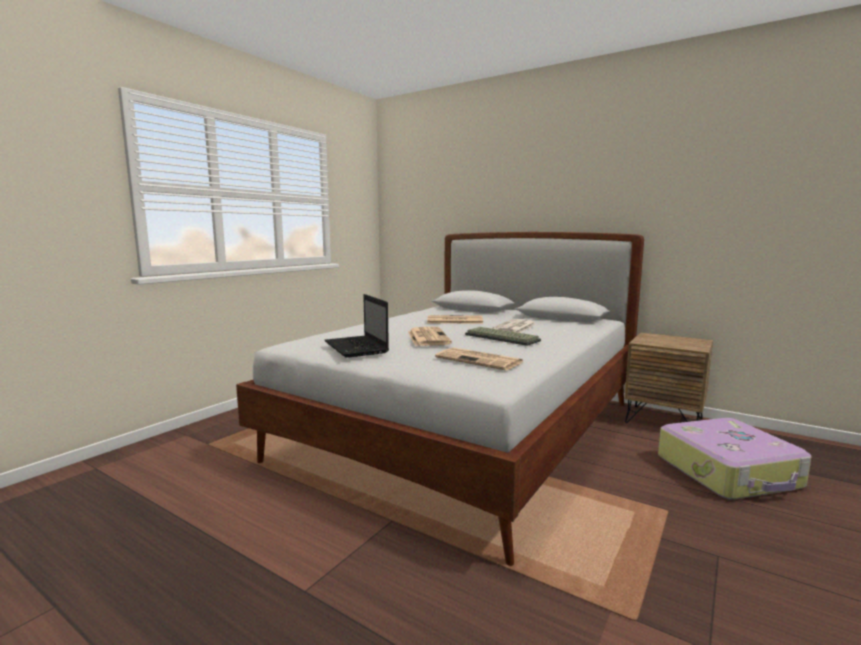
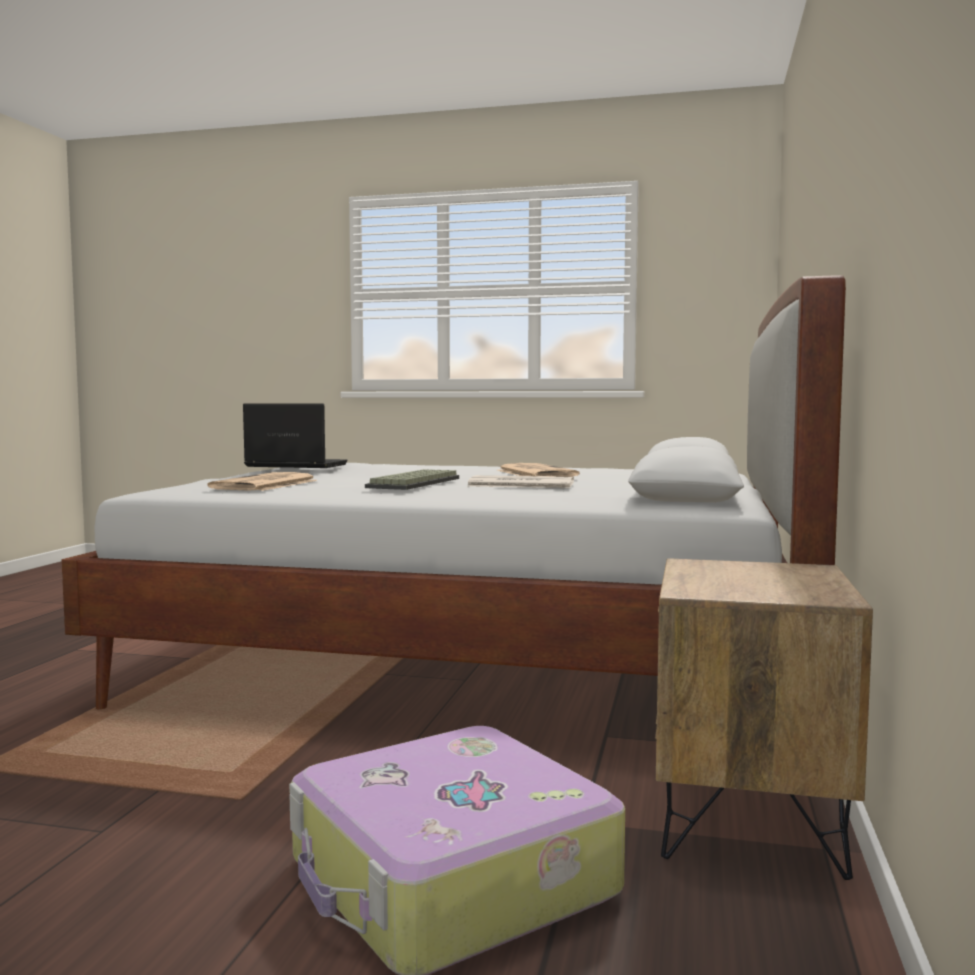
camera: 70 degrees right, 5 degrees down
(357, 348) = (294, 465): laptop -> laptop turned 60 degrees clockwise
(427, 337) = (380, 471): newspaper -> none

